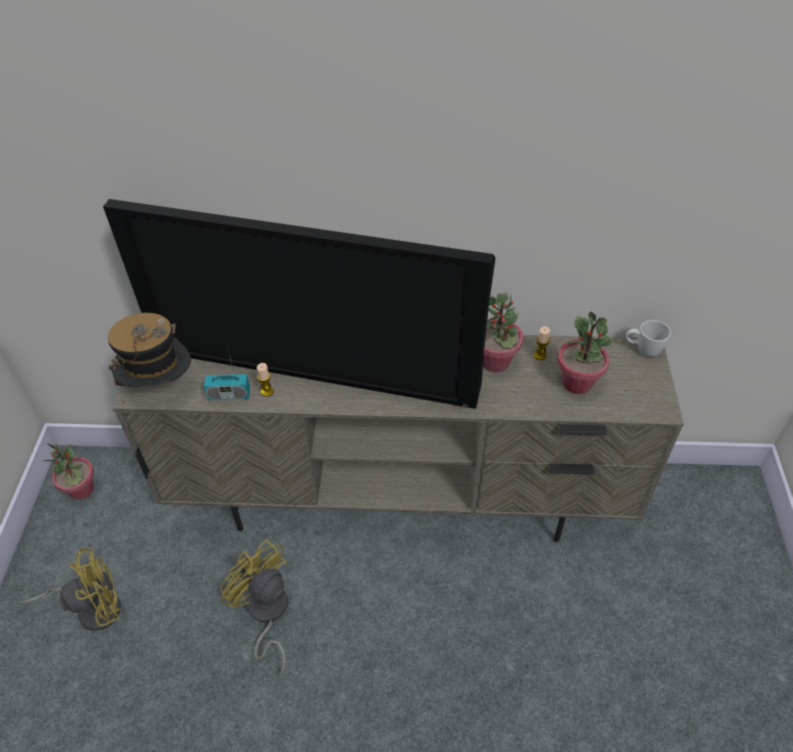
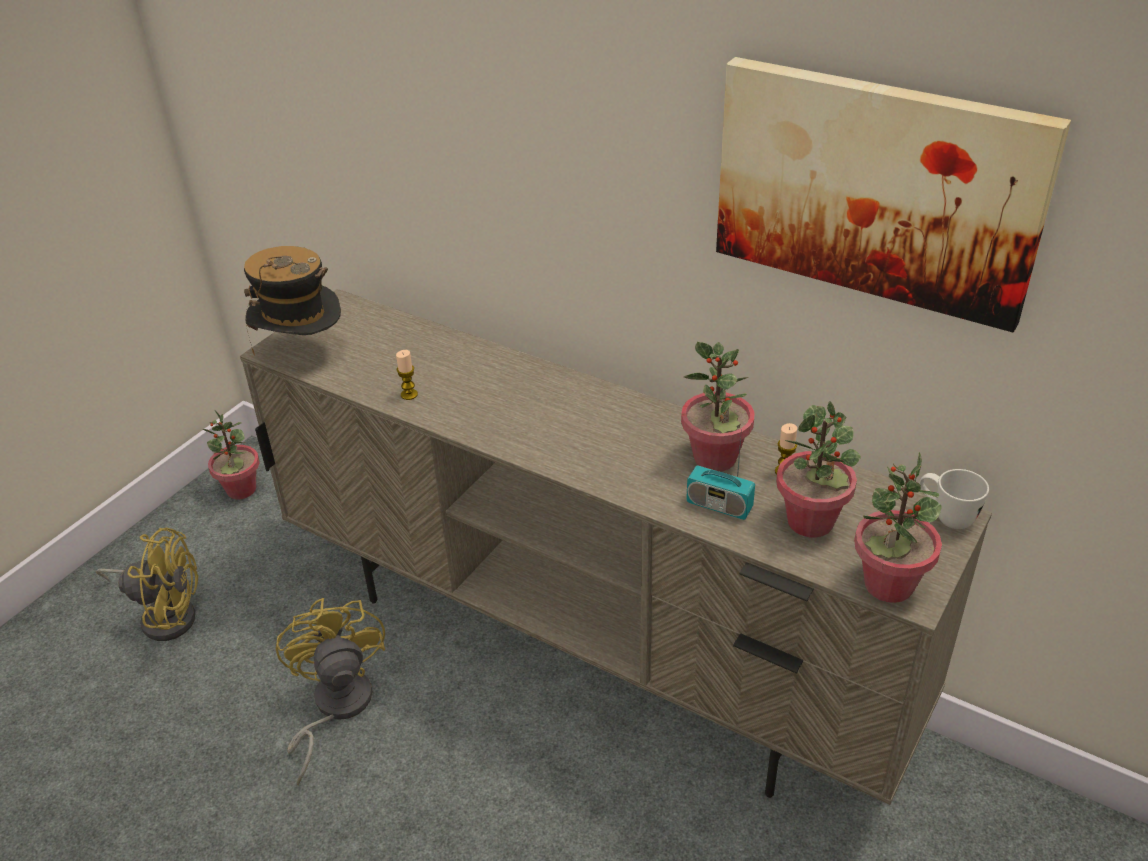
camera: 30 degrees right, 10 degrees down
(229, 394) = (366, 383): radio -> radio (719, 505)
(317, 364) = (490, 386): television -> none
(589, 171) = (876, 189): none -> picture
(644, 406) = (888, 585): none -> potted plant

